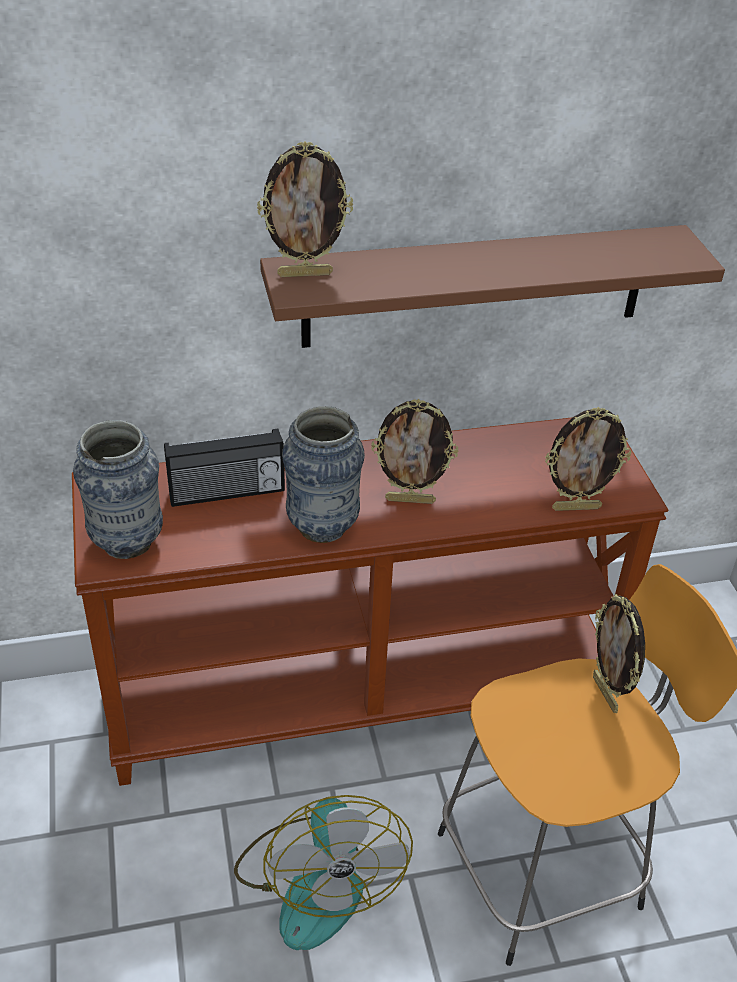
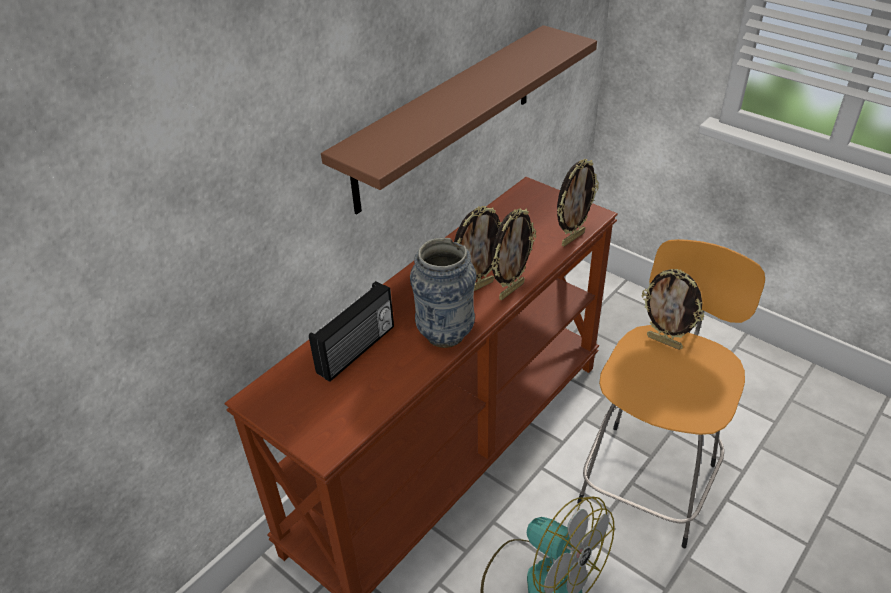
camera: 35 degrees left, 0 degrees up
(127, 543) = (327, 424): vase -> none
(305, 274) = (367, 148): picture frame -> picture frame (510, 290)

